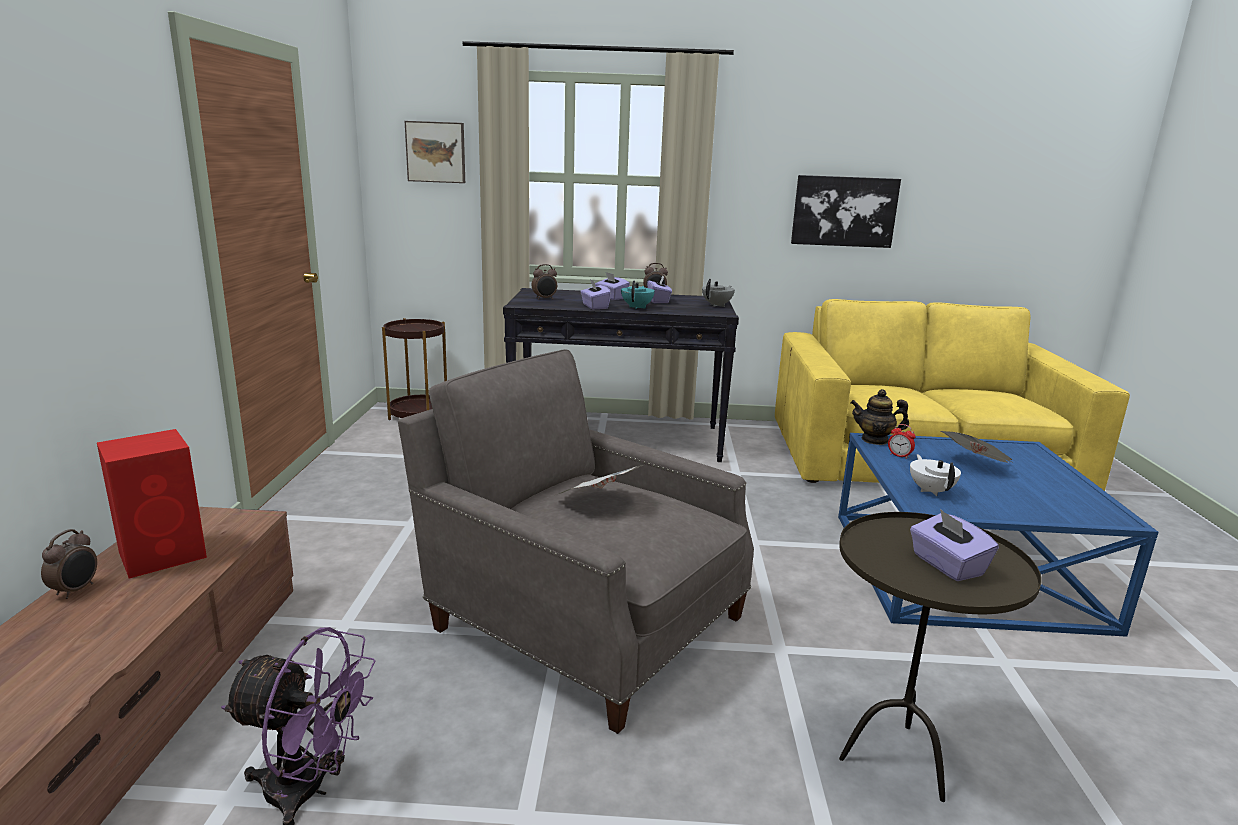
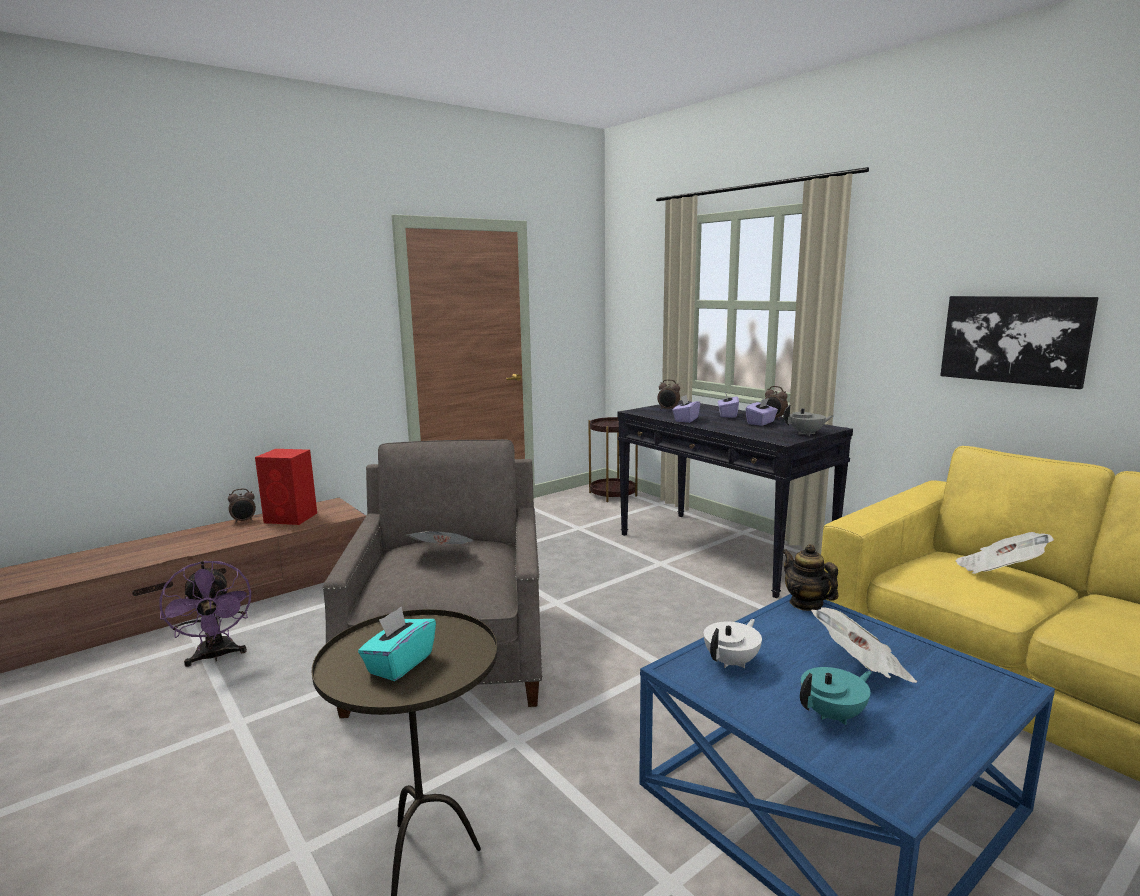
camera: 50 degrees right, 5 degrees down
(436, 152) = (646, 286): picture -> none
(637, 307) = (720, 425): turquoise teapot -> turquoise teapot (833, 715)
(899, 456) = (792, 625): alarm clock -> none
(901, 387) = (998, 571): none -> newspaper
(946, 565) = (399, 663): purple tissue box -> turquoise tissue box

